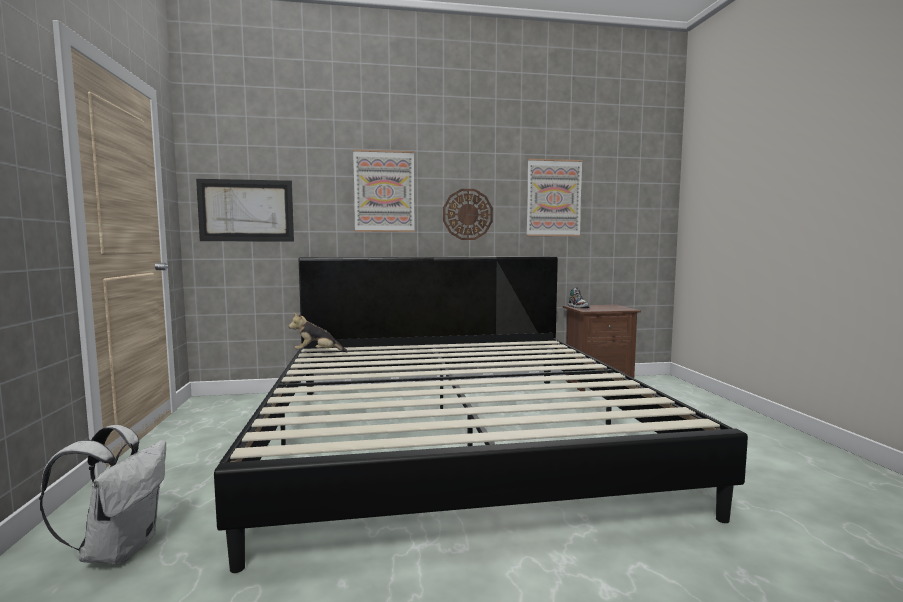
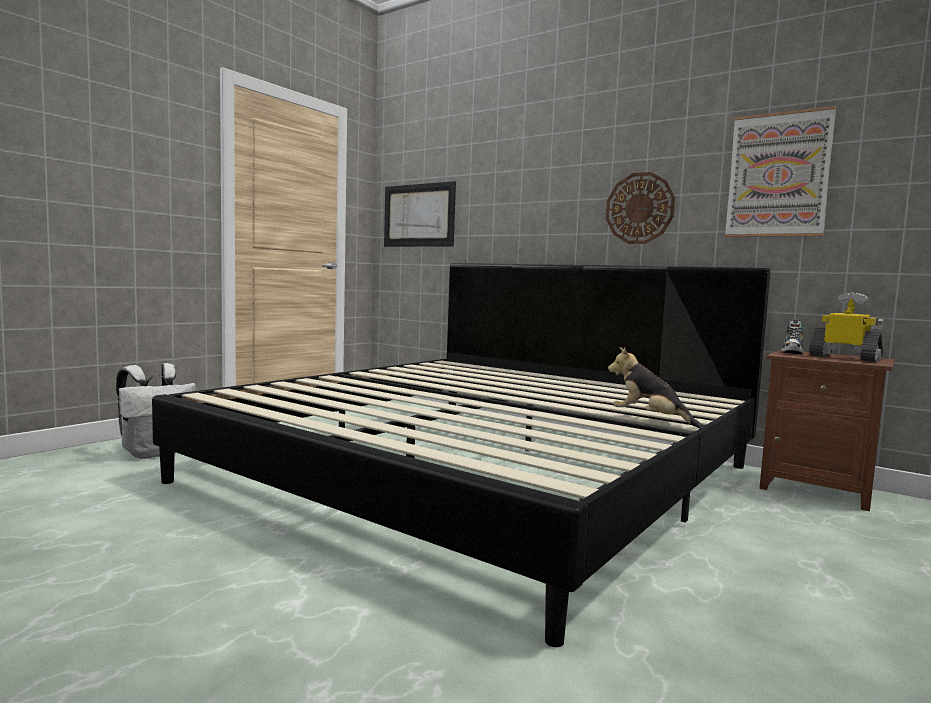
camera: 45 degrees right, 0 degrees up
(317, 353) = (439, 364): plush toy -> plush toy (649, 420)
(384, 191) = (541, 185): picture -> none
(607, 307) = (845, 358): none -> toy robot

